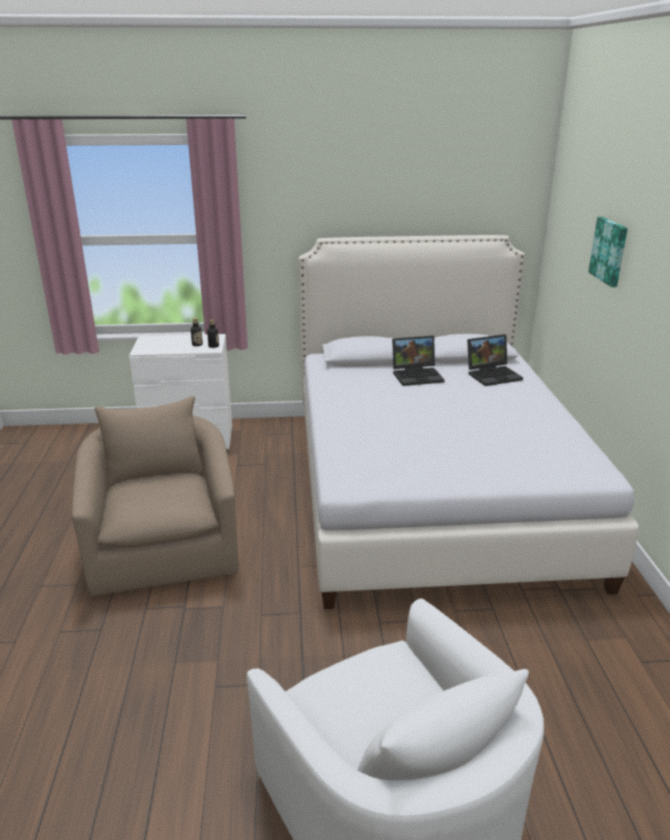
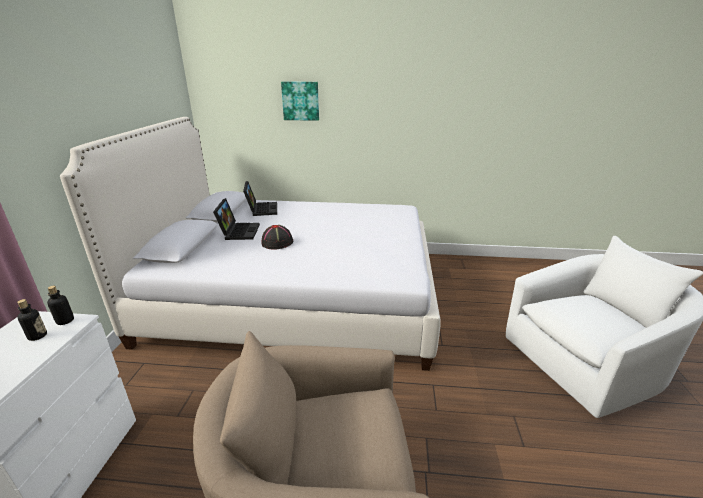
camera: 80 degrees left, 0 degrees up
(400, 398) = (277, 242): none -> black hat

